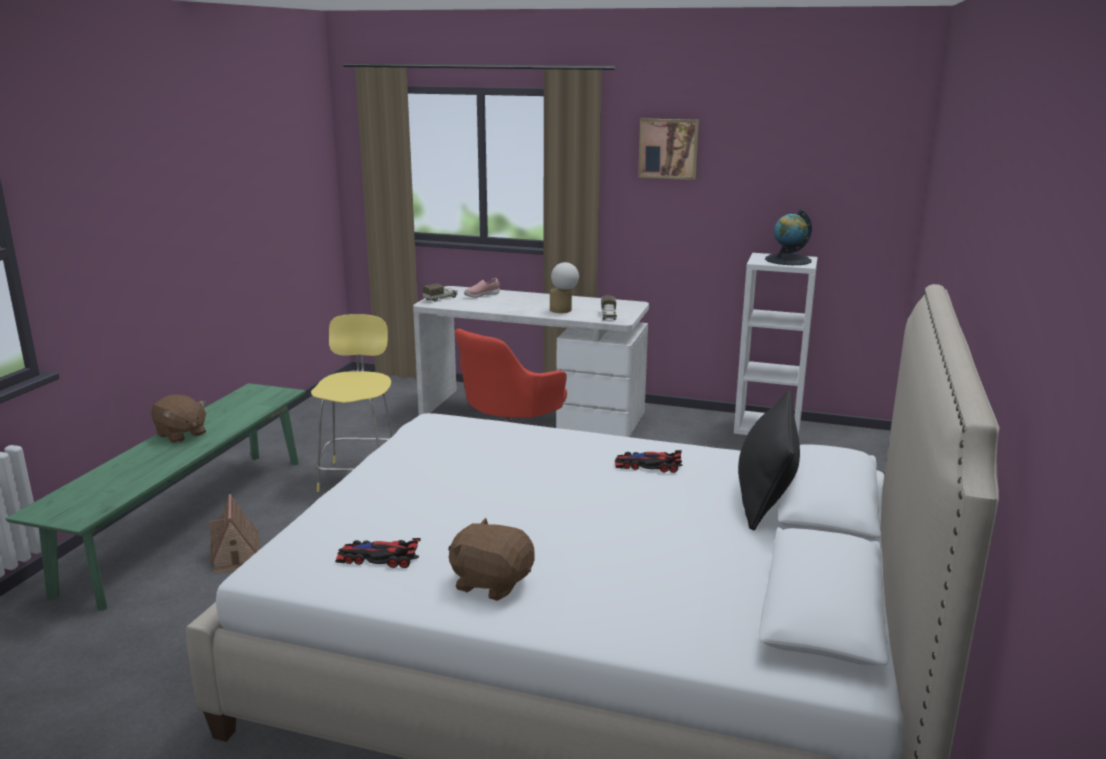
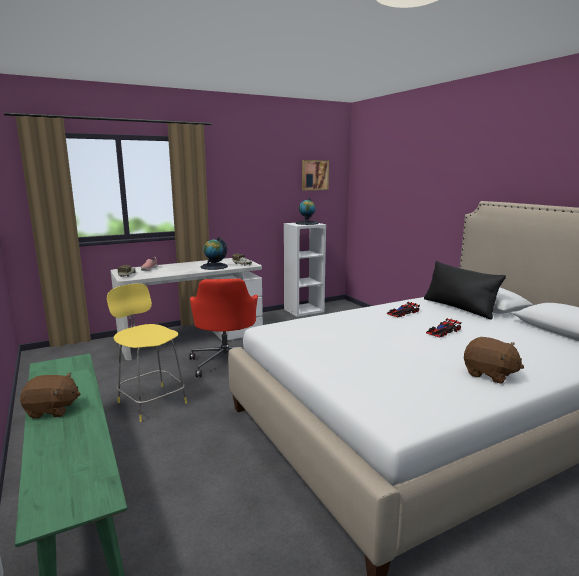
camera: 45 degrees left, 5 degrees down
(236, 554) = (158, 483): toy house -> none
(378, 557) = (426, 390): toy car -> toy car (443, 331)
(491, 582) = (489, 374): brown plush toy -> brown plush toy turned 120 degrees counterclockwise
(563, 310) = (214, 266): table lamp -> globe
(668, 148) = (238, 170): picture -> picture (314, 175)

